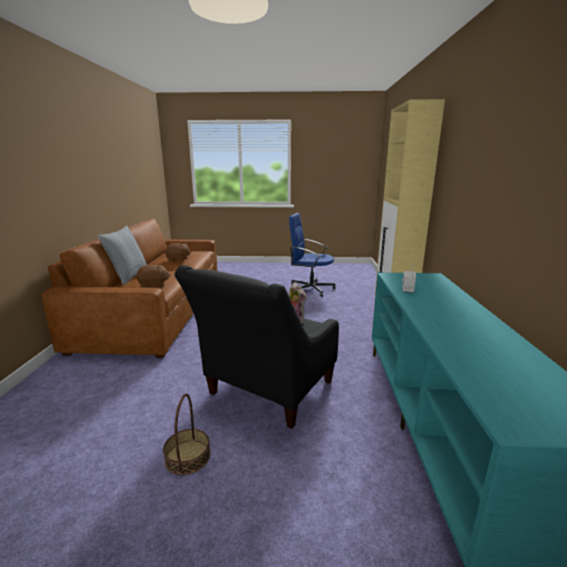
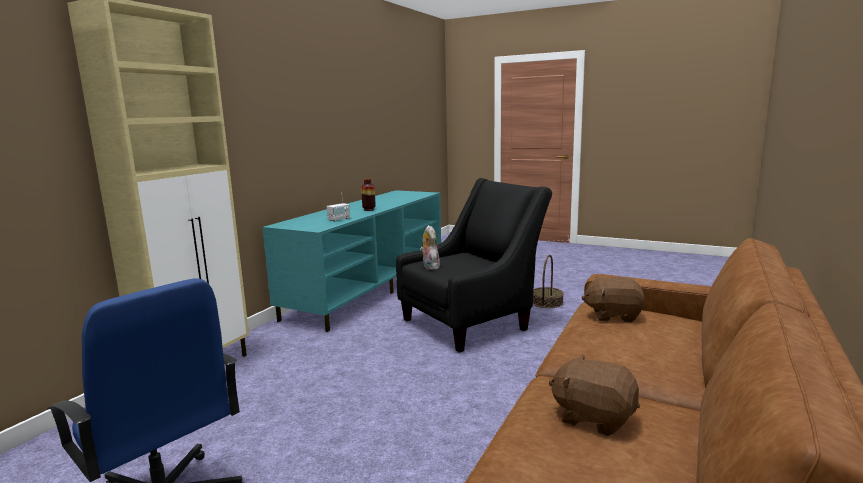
camera: 155 degrees left, 5 degrees down
(128, 277) = (698, 361): pillow -> none
(429, 313) = (369, 210): none -> vase

